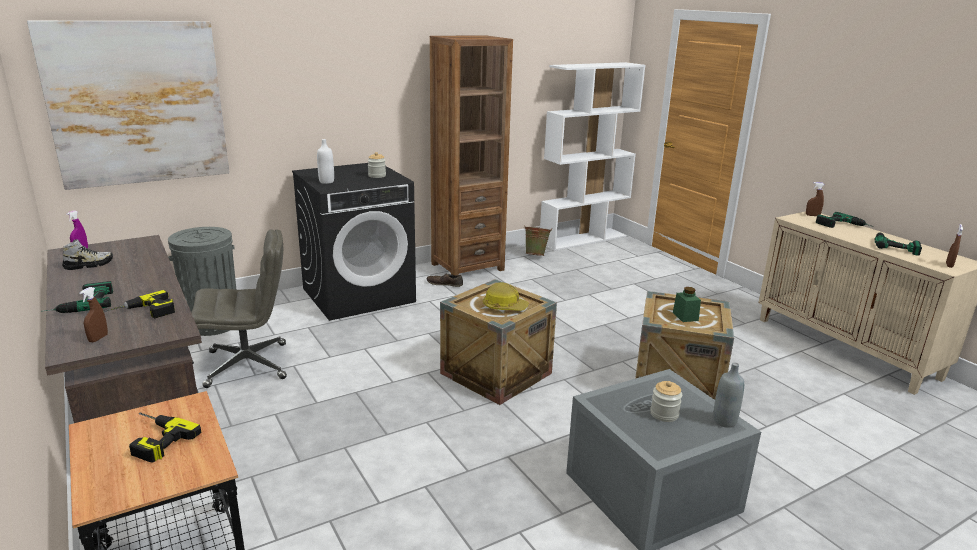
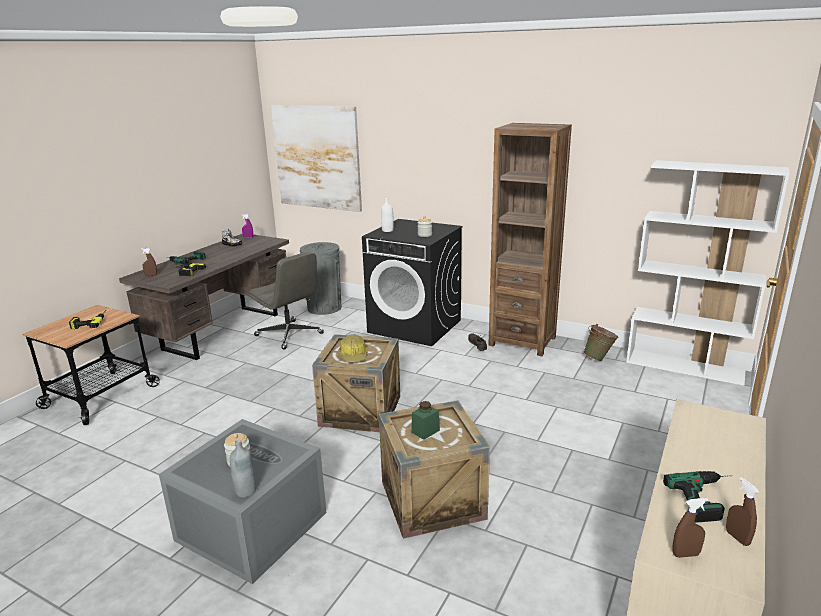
camera: 60 degrees right, 0 degrees up
(812, 215) = (737, 421): brown spray bottle -> brown spray bottle (737, 538)
(844, 226) = (732, 449): power drill -> none

